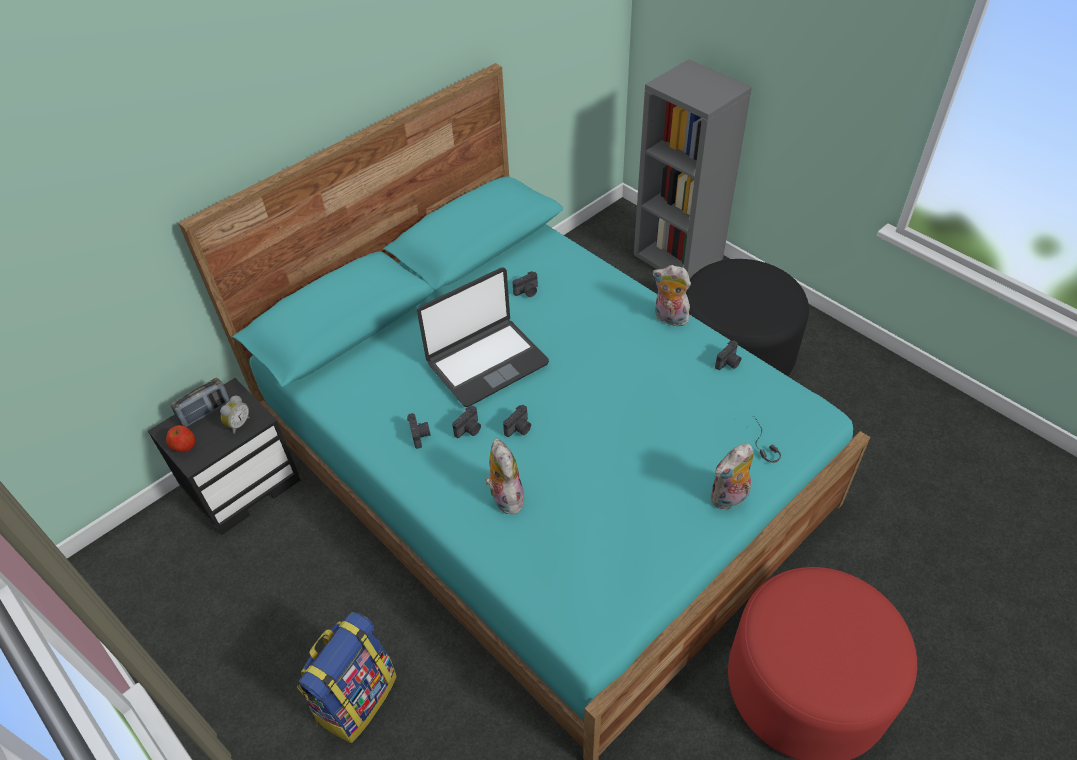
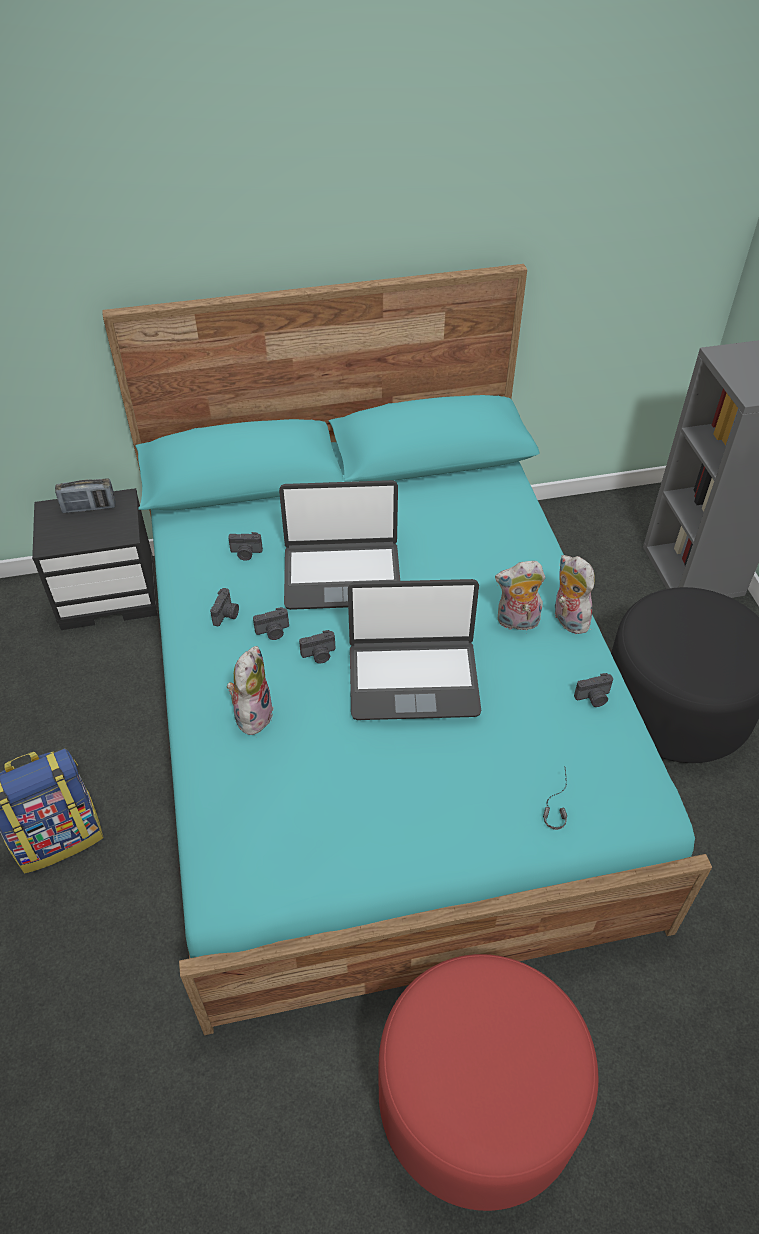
camera: 30 degrees right, 0 degrees up
(184, 445) = (51, 528): apple -> none
(238, 424) = (106, 531): alarm clock -> none
(527, 292) = (440, 524): camera -> camera (246, 553)
(602, 411) = (413, 679): none -> laptop
(729, 499) = (472, 840): plush toy -> plush toy (517, 622)

